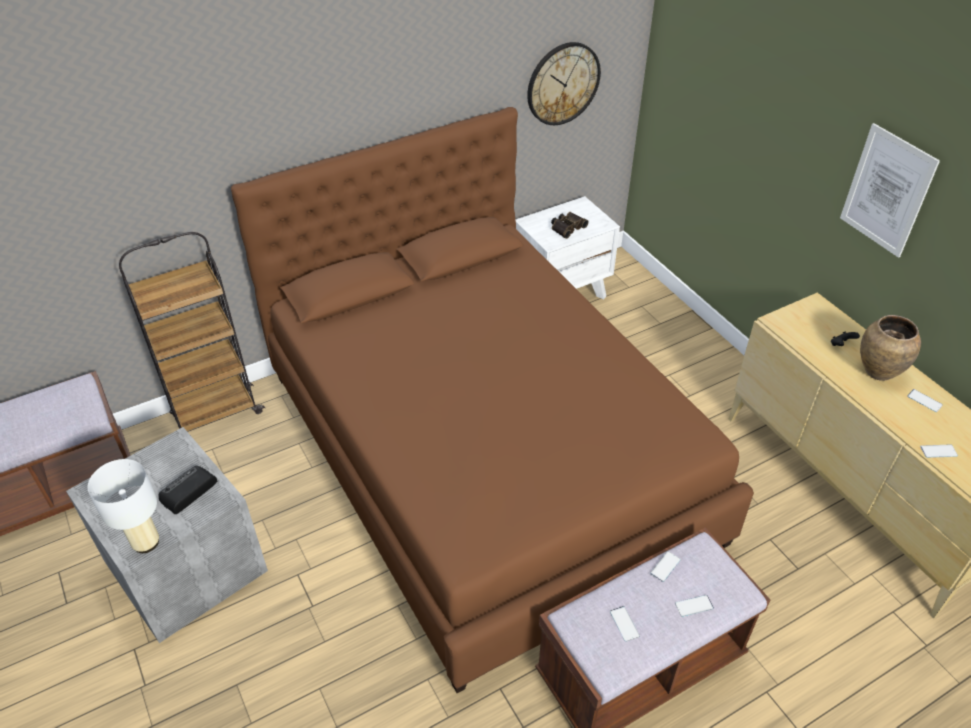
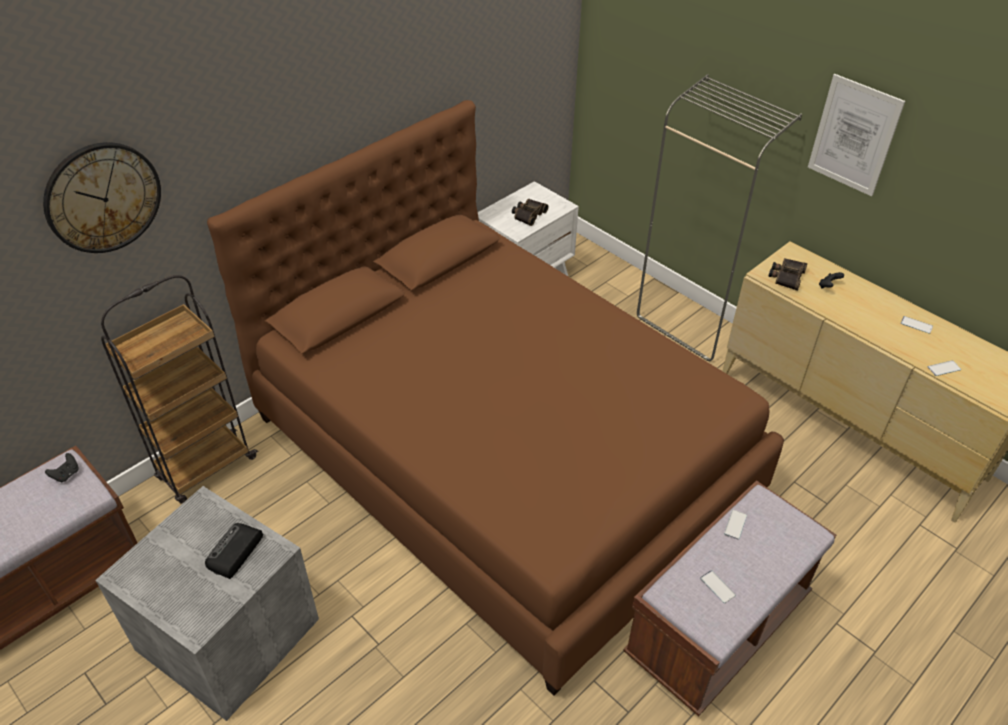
camera: 15 degrees left, 0 degrees up
(77, 394) = (66, 474): none -> black game controller
(145, 542) = (207, 614): white table lamp -> none
(563, 83) = (509, 70): wall clock -> wall clock (103, 197)
(694, 606) = (774, 555): phone -> none
(712, 364) = (689, 327): none -> grey clothes rack
(799, 328) = (786, 276): none -> binoculars
(877, 372) = (868, 305): brown vase -> none

